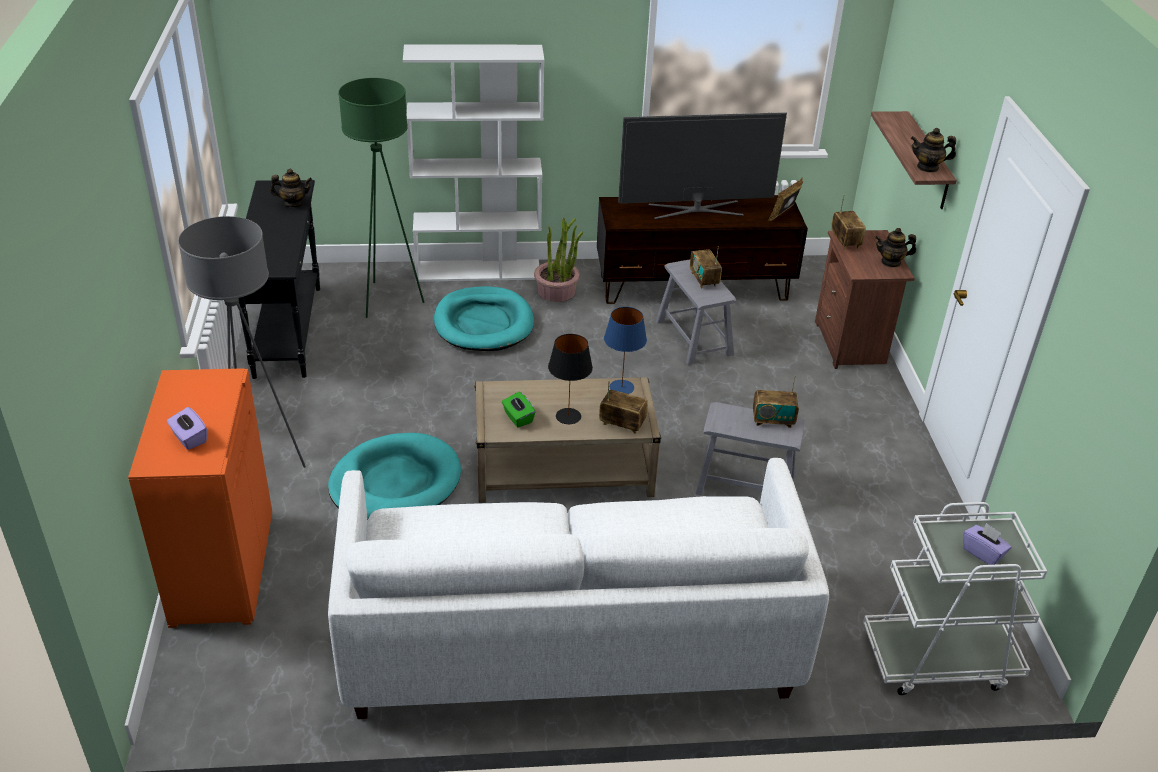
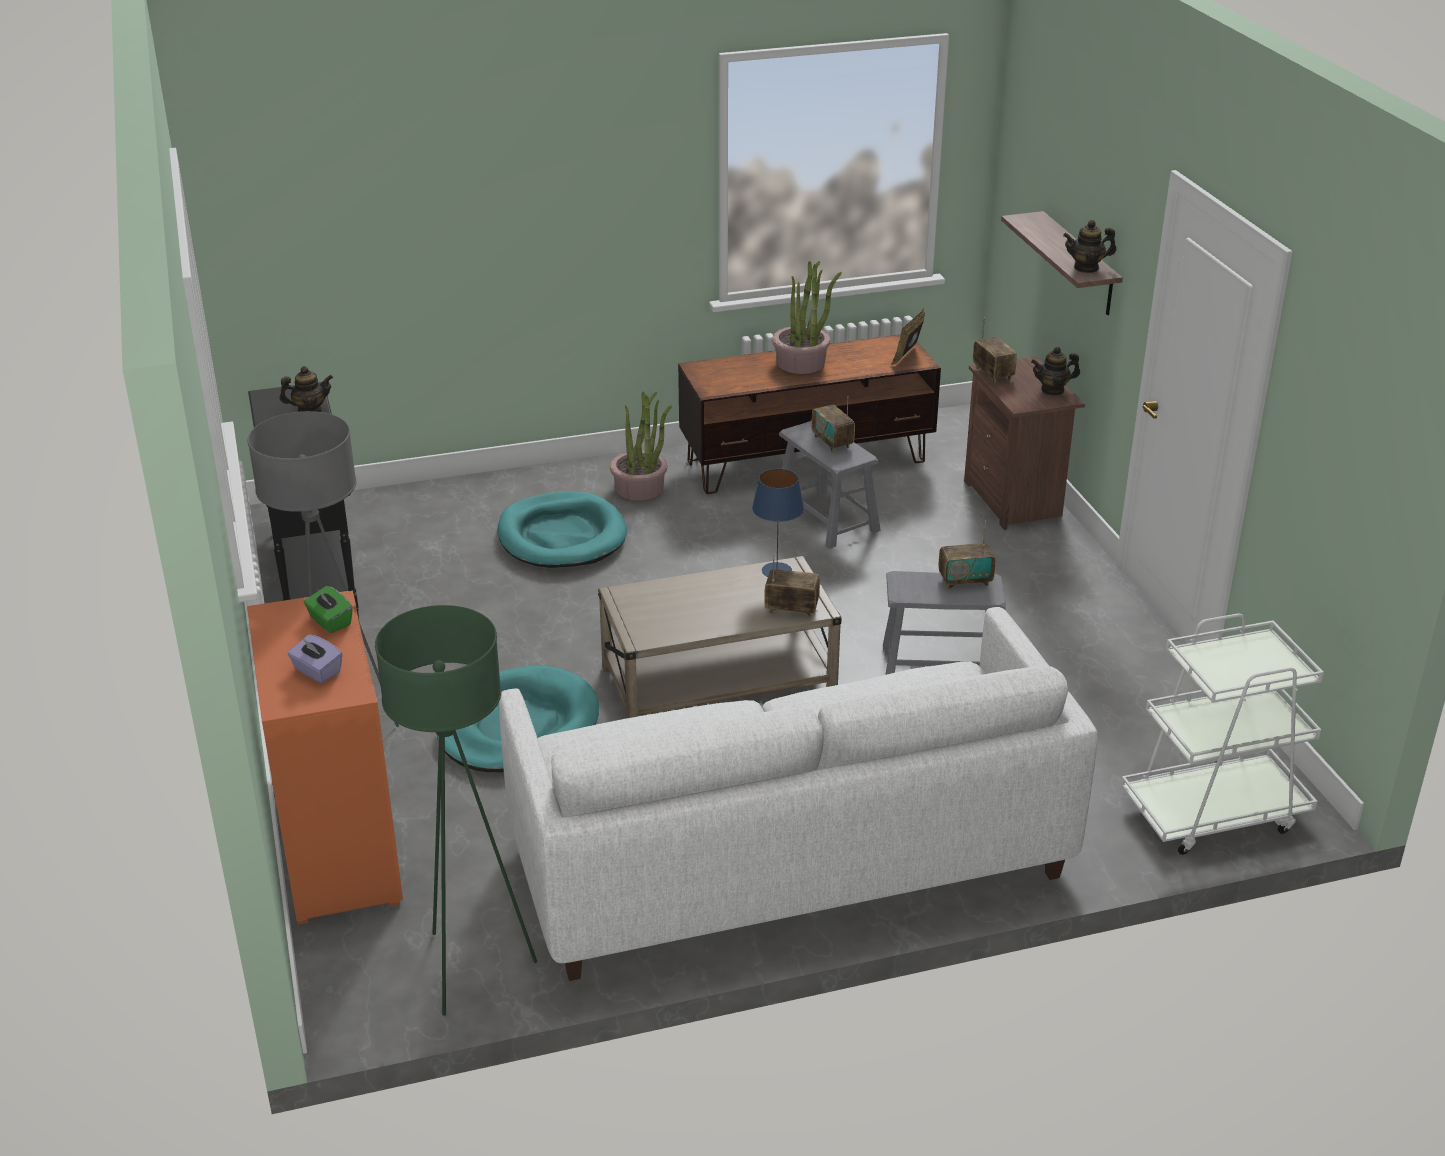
camera: 10 degrees left, 5 degrees down
(388, 300) = (429, 525): green floor lamp -> green floor lamp (470, 968)
(478, 270) = (533, 477): white bookcase -> none
(518, 418) = (665, 620): green tissue box -> green tissue box (330, 622)
(568, 416) = (724, 609): black table lamp -> none
(696, 209) = (801, 363): television -> potted plant
(983, 553) = (1250, 667): purple tissue box -> none

